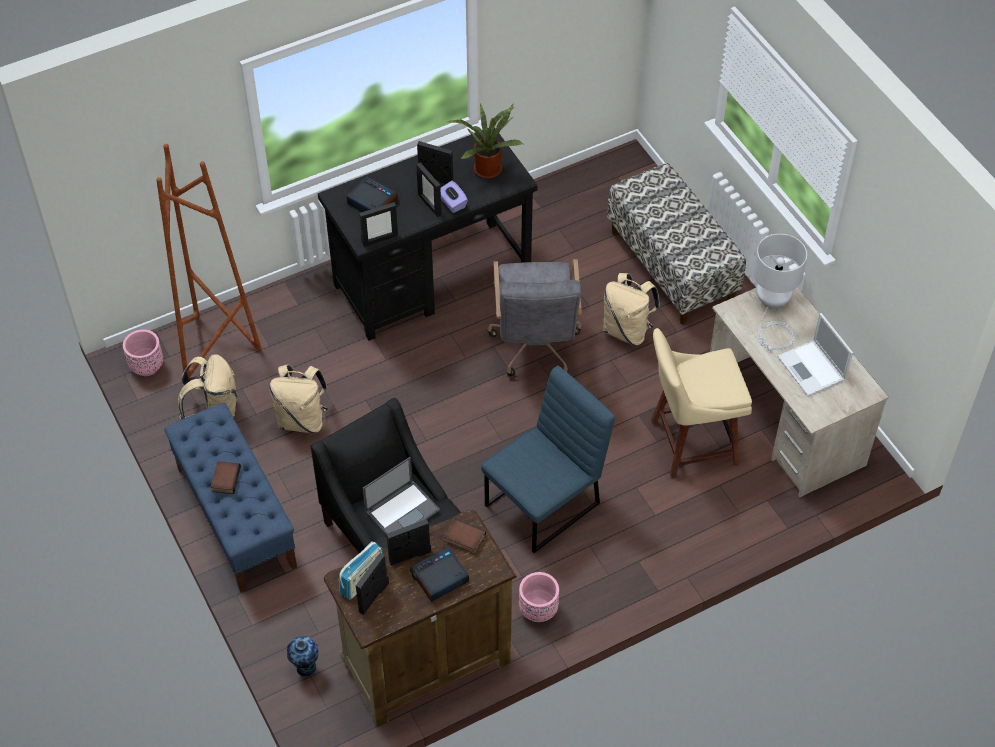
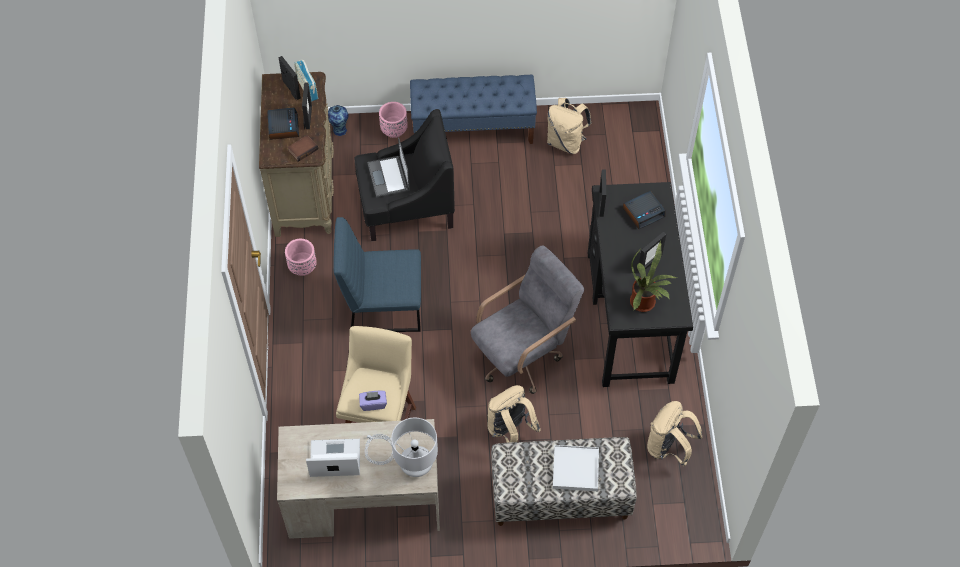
camera: 115 degrees right, 5 degrees up
(146, 366) = (629, 116): pink planter -> pink planter (394, 130)
(215, 348) = (627, 159): brown clothes rack -> none
(225, 479) = (469, 90): book -> none
(302, 419) = (535, 189): beige backpack -> beige backpack (668, 447)
(430, 204) = (622, 249): picture frame -> none
(452, 203) = (616, 264): purple tissue box -> purple tissue box (373, 404)
(535, 350) = (523, 357): grey office chair -> grey office chair turned 120 degrees clockwise
(545, 502) = (383, 306): blue chair -> blue chair turned 105 degrees clockwise
(671, 212) = (575, 469): none -> white tray

